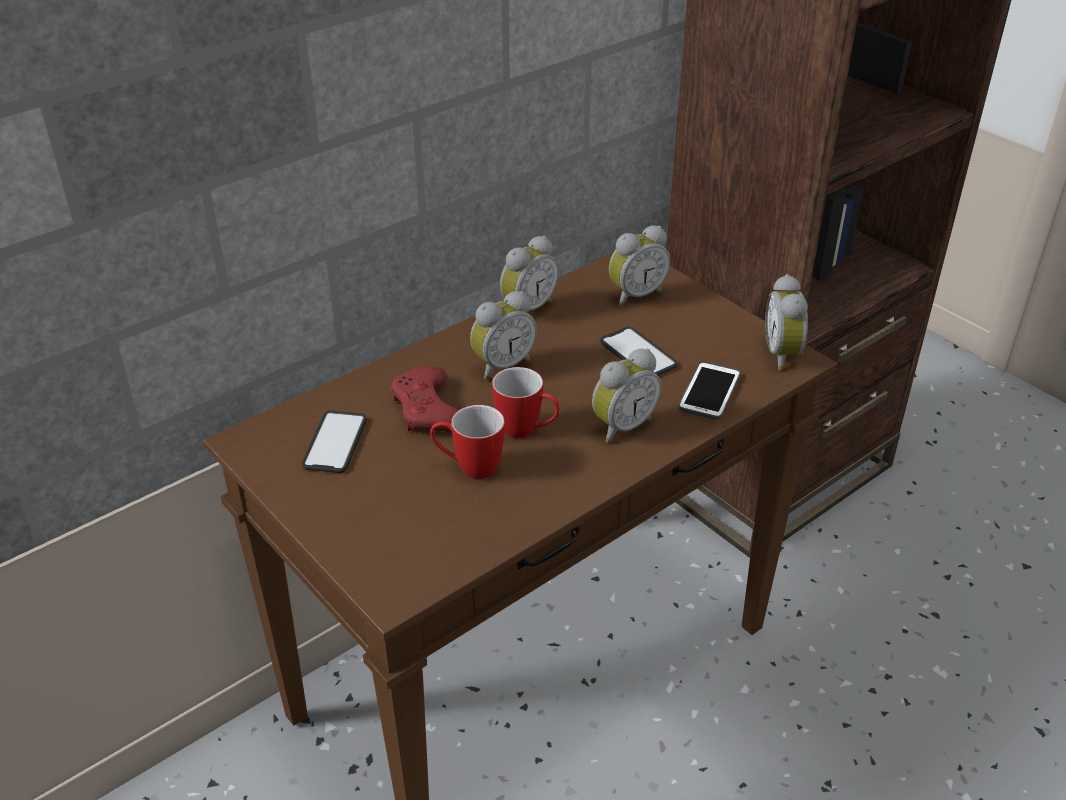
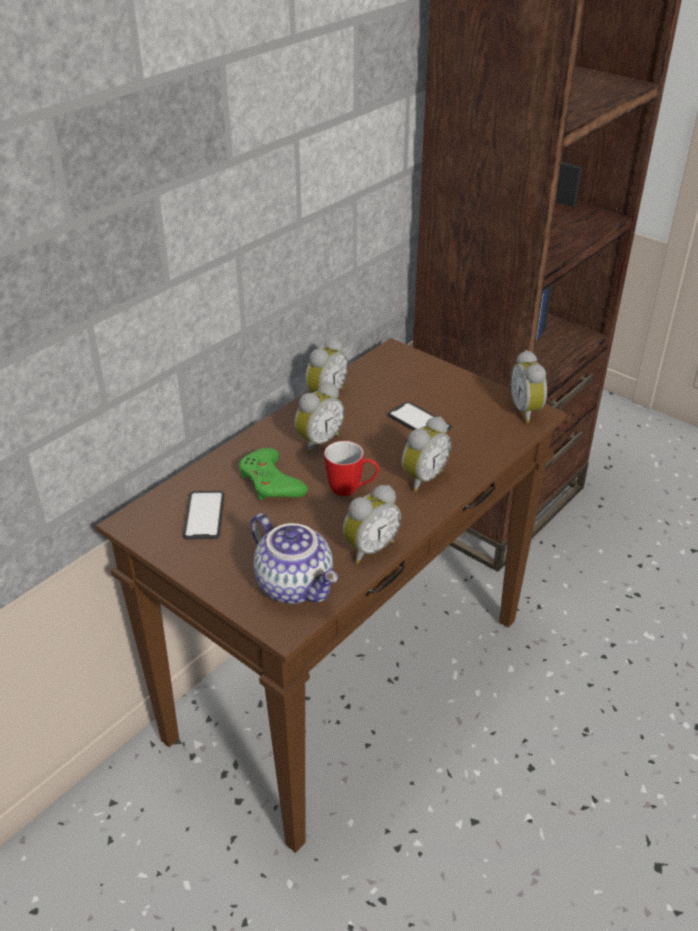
camera: 10 degrees left, 0 degrees up
(423, 543) = (296, 585): none -> teapot
(429, 410) = (271, 482): red game controller -> green game controller
(469, 467) = (314, 522): mug -> none
(635, 295) = (404, 377): alarm clock -> alarm clock (369, 548)
(709, 392) = (480, 445): phone -> none

